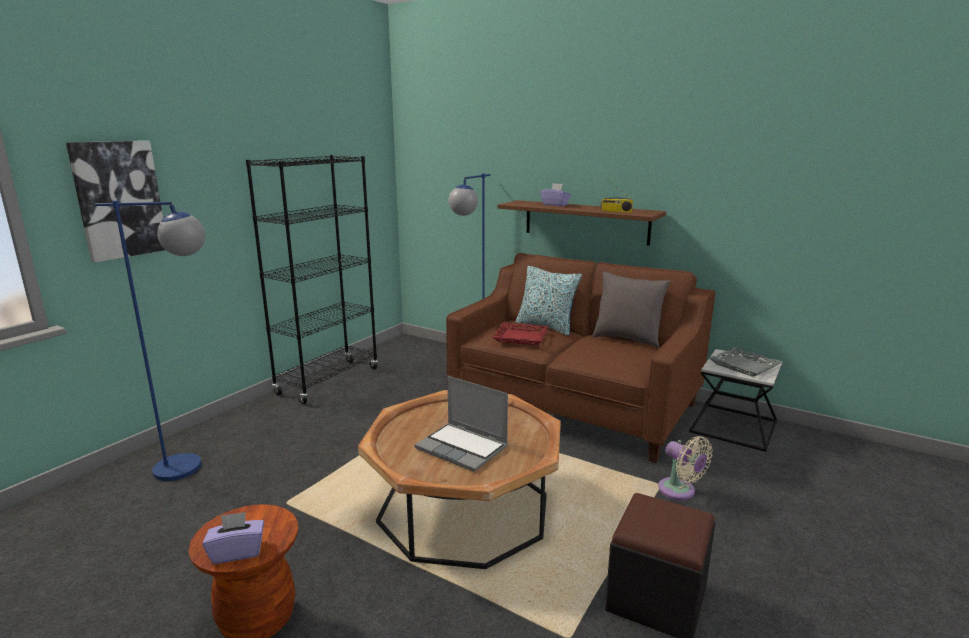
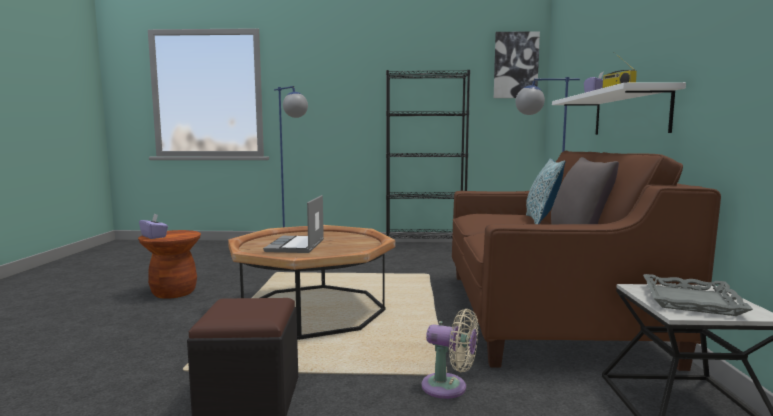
camera: 60 degrees right, 10 degrees down
(119, 199) = (308, 94): picture -> picture (515, 65)
(520, 338) = (488, 217): red tray -> none
(585, 222) = (629, 113): brown shelf -> white shelf
(679, 491) = (449, 387): beige fan -> beige fan turned 90 degrees counterclockwise

